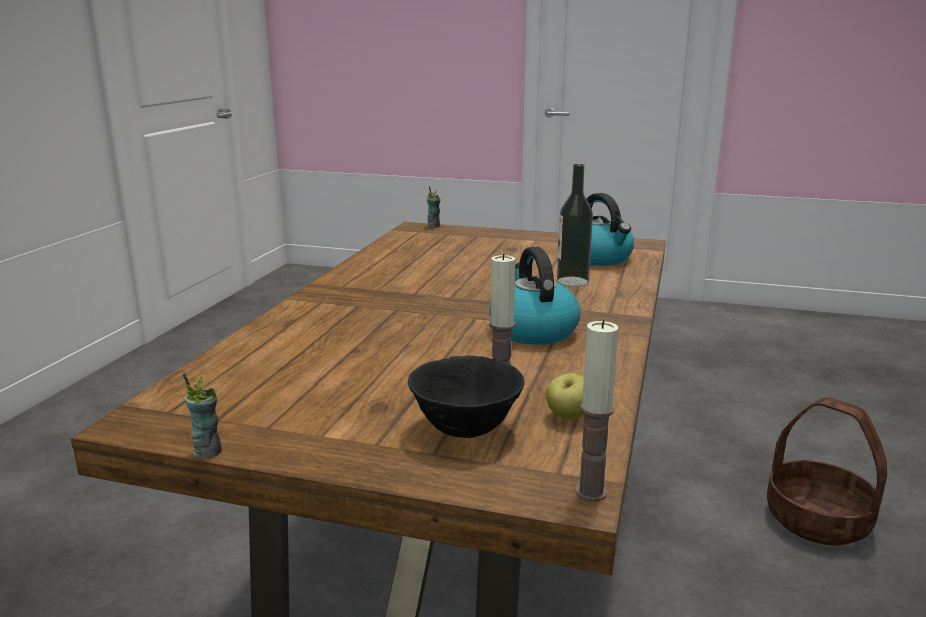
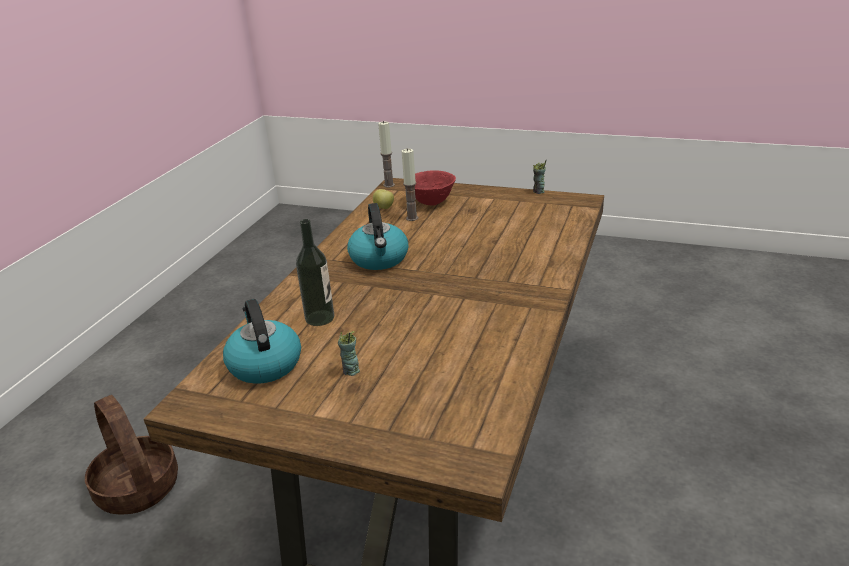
camera: 175 degrees left, 10 degrees up
(433, 226) = (450, 471): cup -> cup (351, 371)
(467, 429) = (431, 202): black bowl -> red bowl

